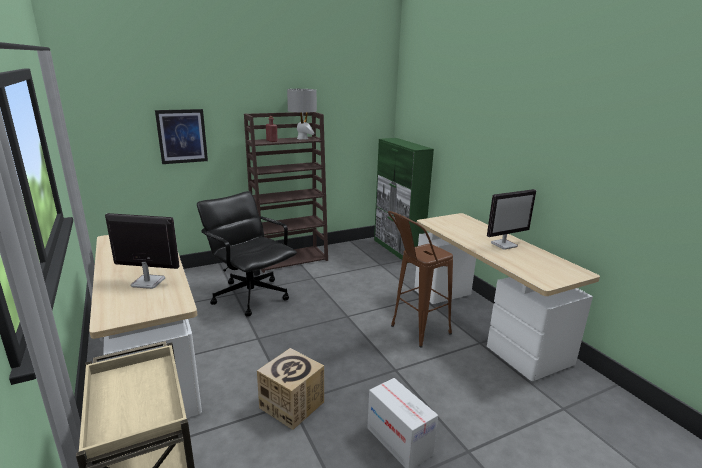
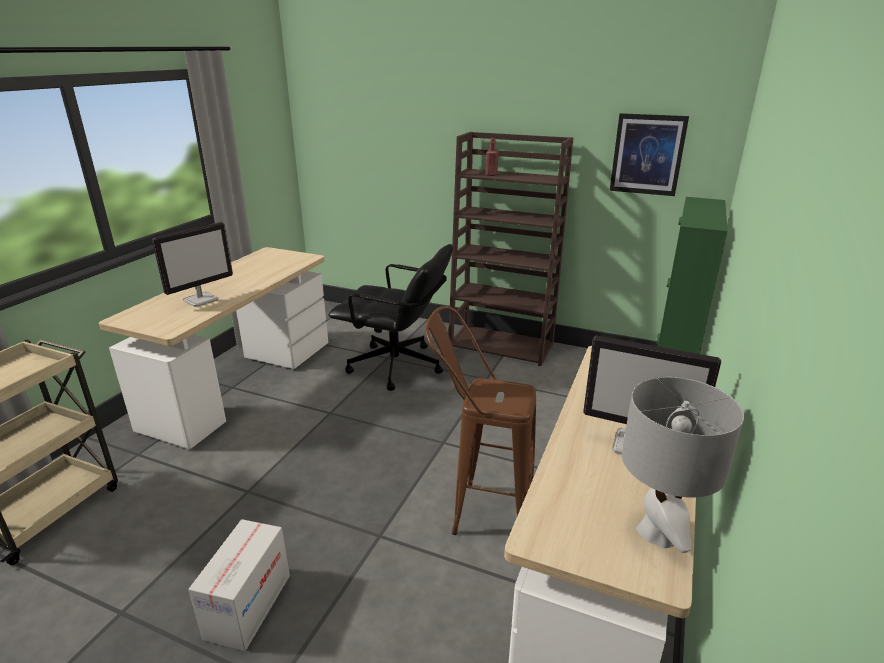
camera: 50 degrees right, 5 degrees up
(147, 282) = (201, 300): monitor -> monitor turned 75 degrees clockwise
(182, 136) = (398, 154): picture -> picture (647, 154)
(250, 295) = (396, 367): black office chair -> black office chair turned 105 degrees clockwise
(292, 405) = (245, 493): cardboard box -> none
(302, 138) = (541, 177): grey table lamp -> grey table lamp (657, 533)

